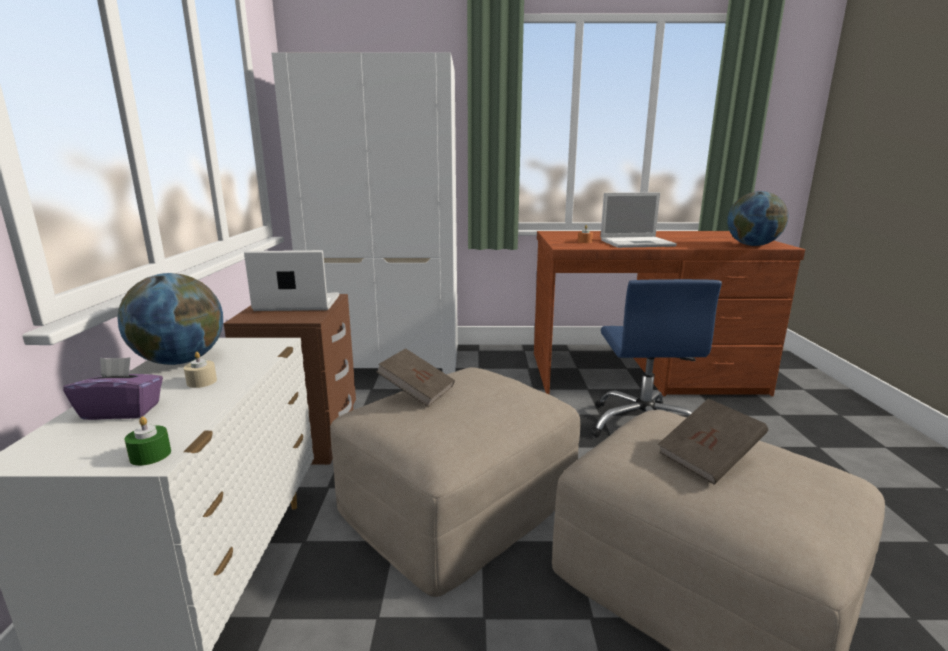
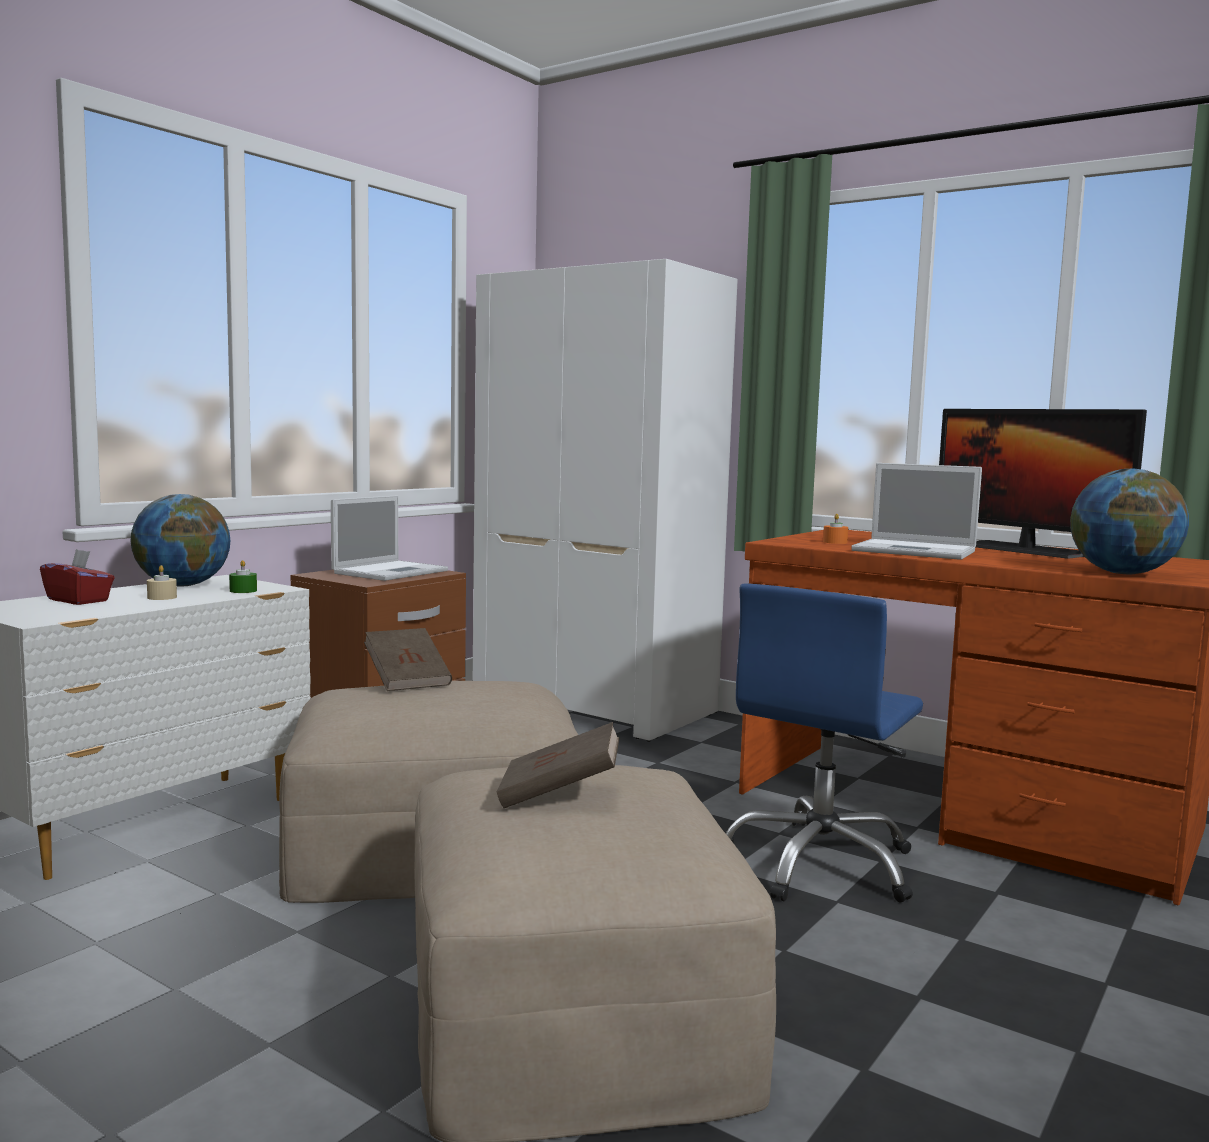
camera: 35 degrees right, 10 degrees down
(122, 411) = (78, 600): purple tissue box -> red tissue box
(150, 455) = (38, 619): green candle -> green candle (243, 591)
(296, 303) = (391, 572): laptop -> laptop turned 90 degrees clockwise
(663, 235) = (1025, 550): none -> monitor

